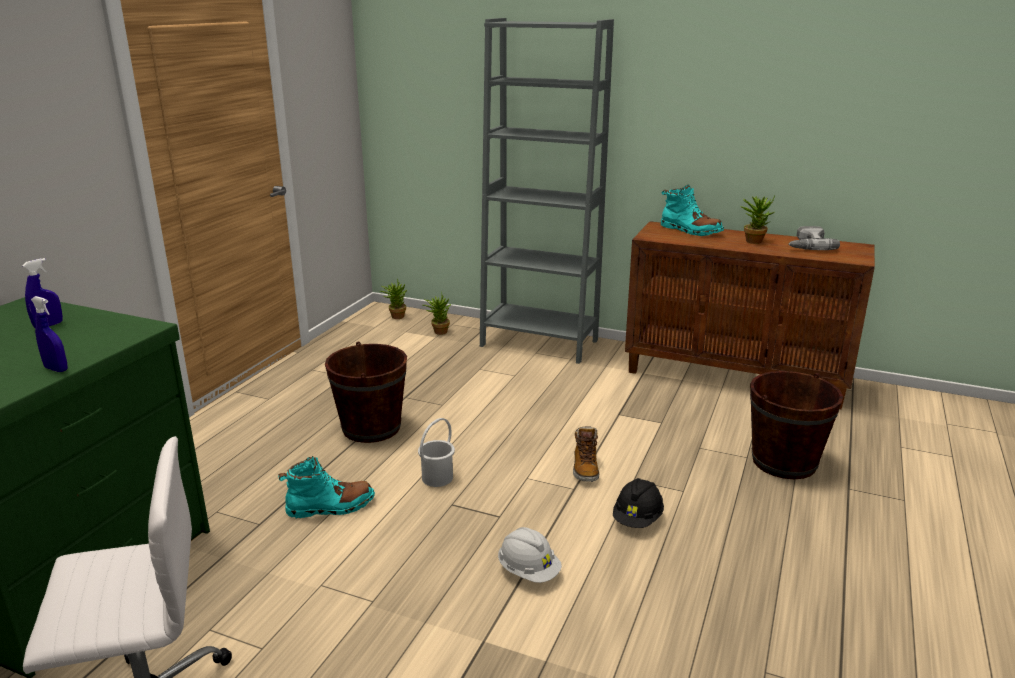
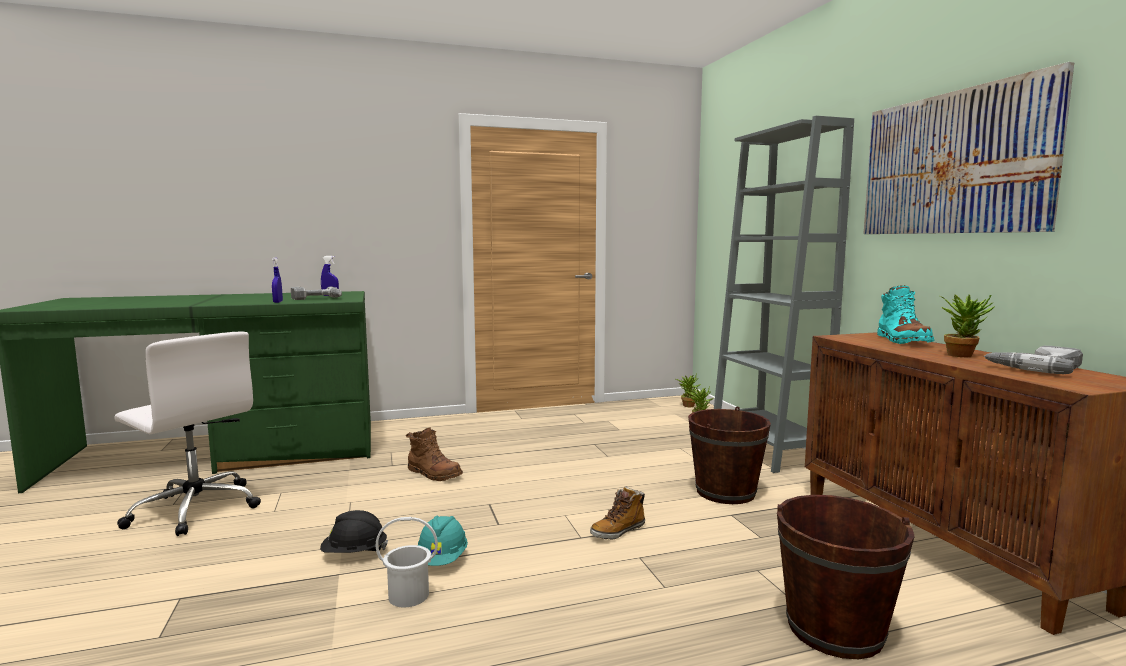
camera: 50 degrees right, 15 degrees down
(78, 340) = (317, 299): none -> power drill
(330, 507) = (433, 474): turquoise boot -> brown boot
(371, 428) = (539, 450): brown bucket -> brown bucket (725, 492)
(436, 478) = (513, 488): white bucket -> white bucket (408, 595)
(528, 571) = (442, 560): white hard hat -> turquoise hard hat
(637, 519) = (581, 580): black hard hat -> black hard hat (354, 553)
(715, 79) = (953, 163): none -> picture

